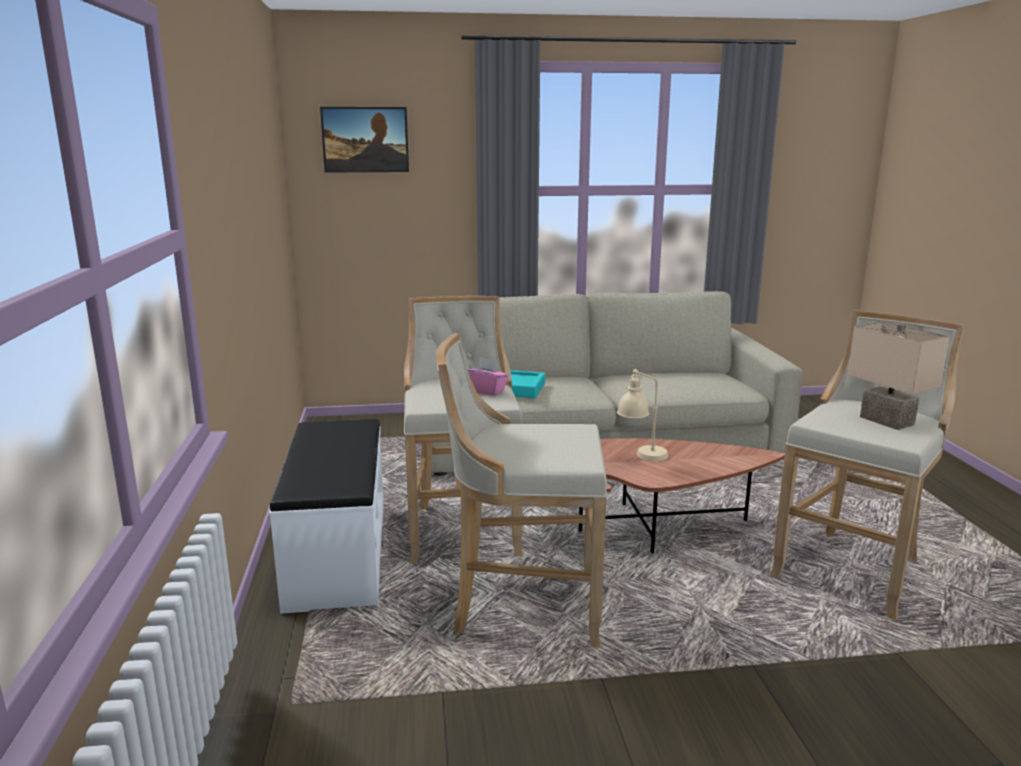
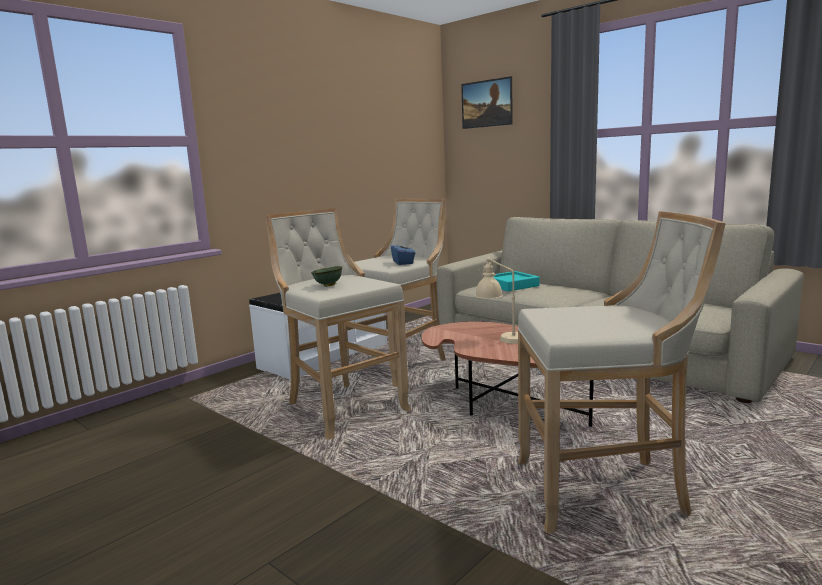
camera: 50 degrees right, 5 degrees down
(485, 391) = (403, 262): pink tissue box -> blue tissue box
(536, 449) = (328, 286): none -> green bowl
(884, 421) = (606, 323): beige table lamp -> none

